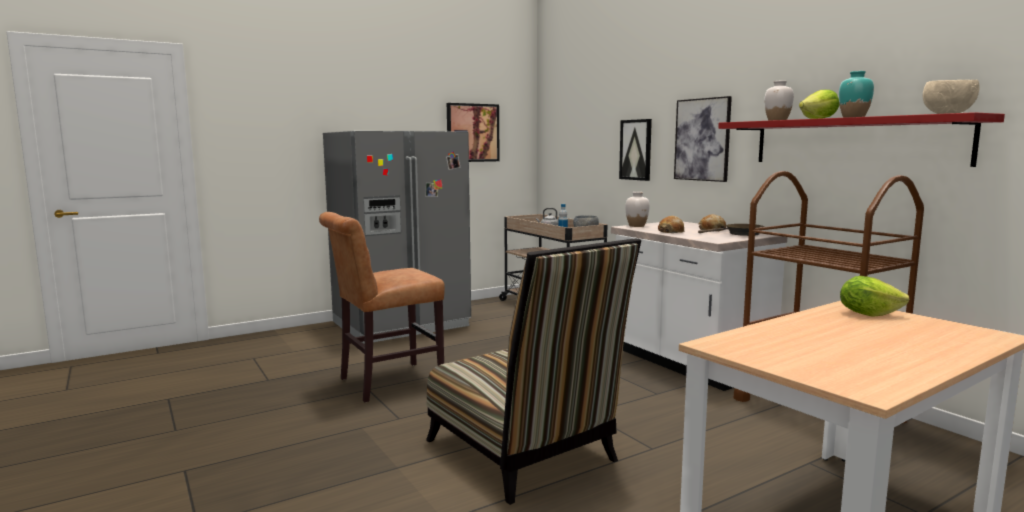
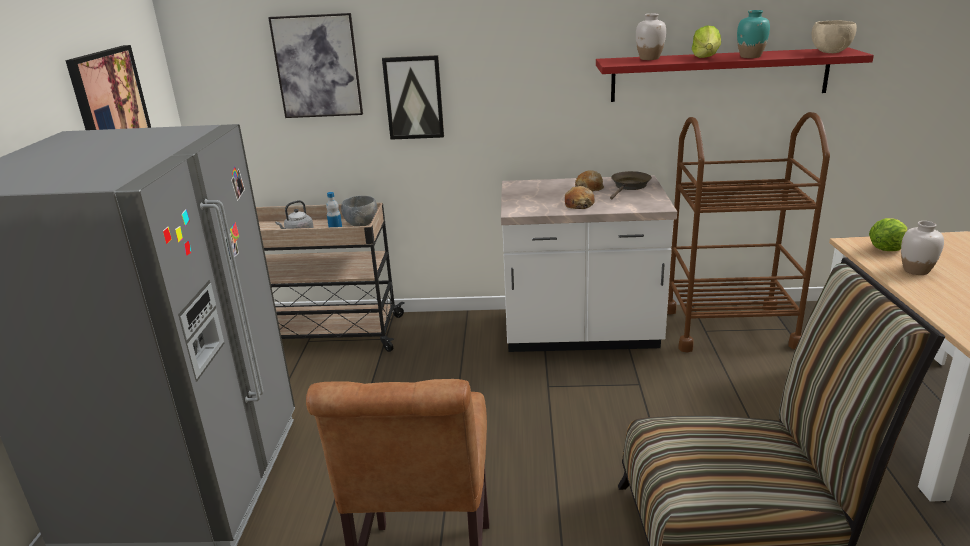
camera: 55 degrees left, 15 degrees up
(636, 226) = (517, 206): white vase -> white vase (915, 270)
(702, 139) = (528, 80): picture -> picture (317, 66)

